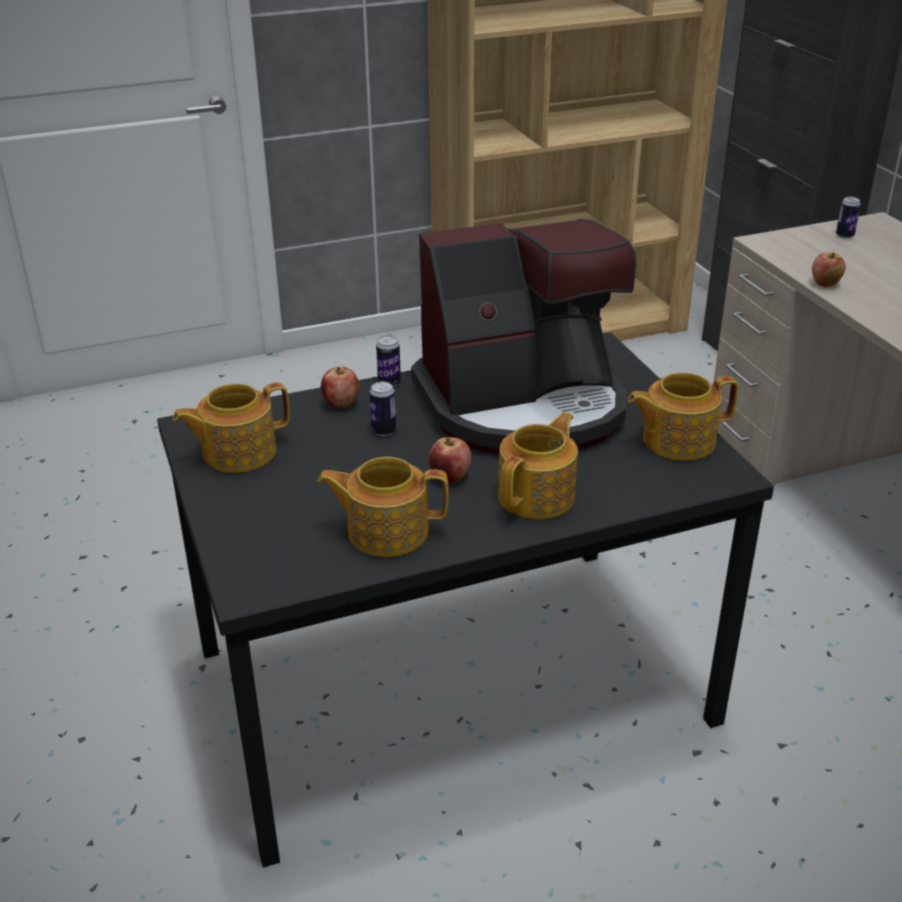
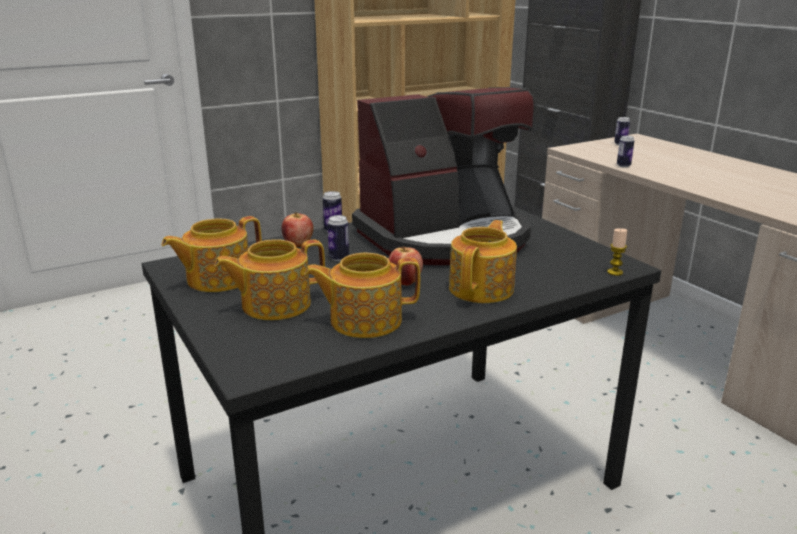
camera: 10 degrees left, 10 degrees down
(676, 440) = (572, 249): teapot -> teapot (274, 304)
(712, 484) = (615, 272): none -> candle
(825, 284) = (623, 166): apple -> can

